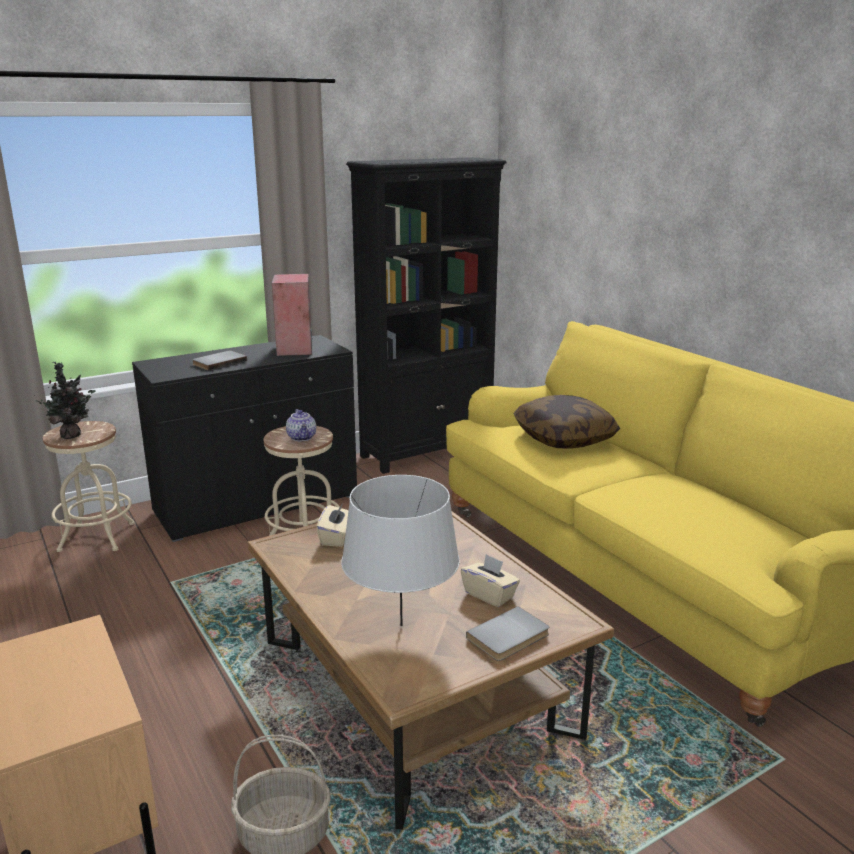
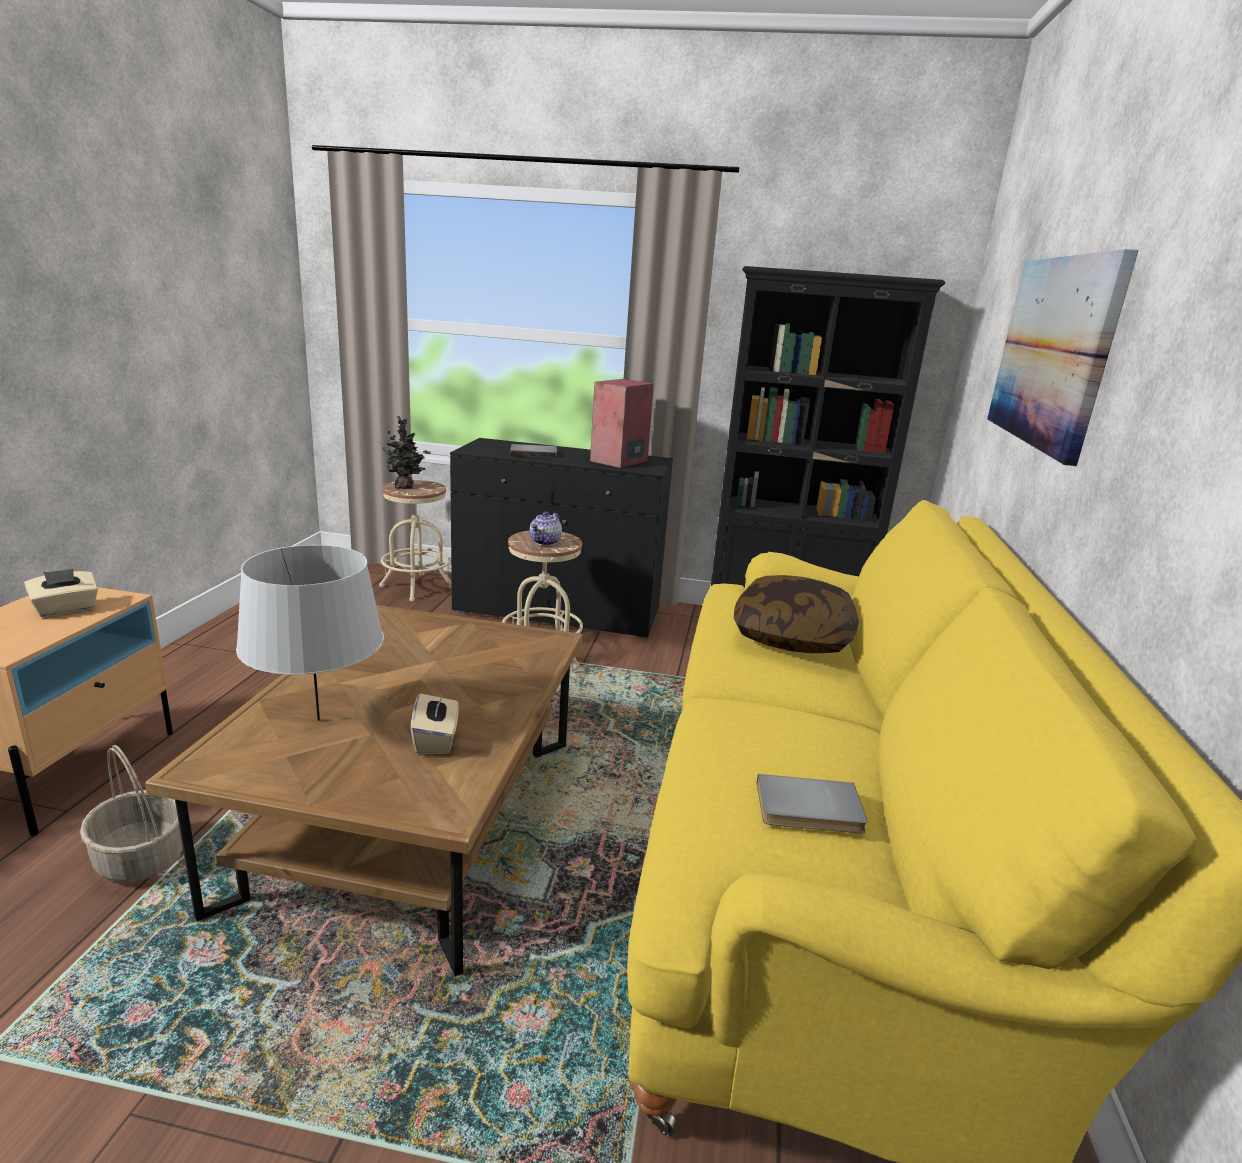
camera: 40 degrees right, 0 degrees up
(337, 537) = (434, 631): beige tissue box -> beige tissue box (66, 609)
(510, 637) = (363, 784): grey book -> grey book (809, 810)
(641, 211) = (1053, 352): none -> picture

